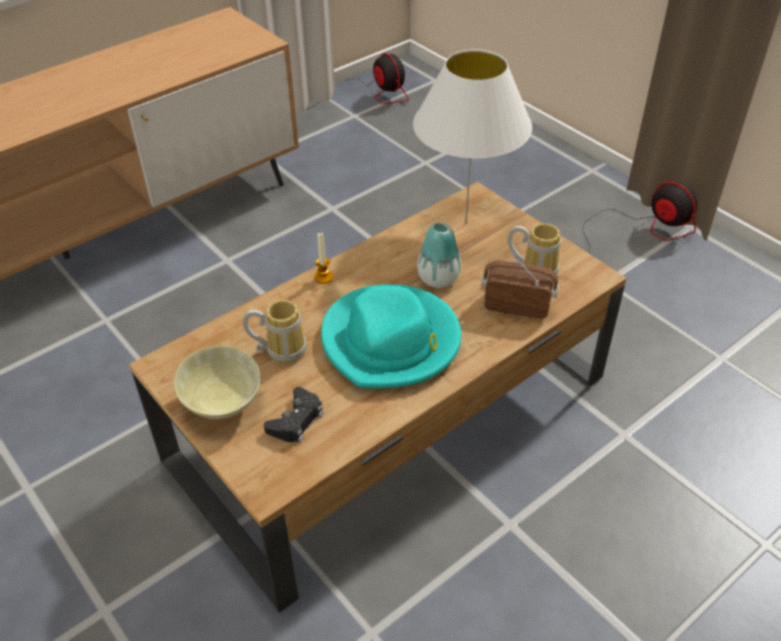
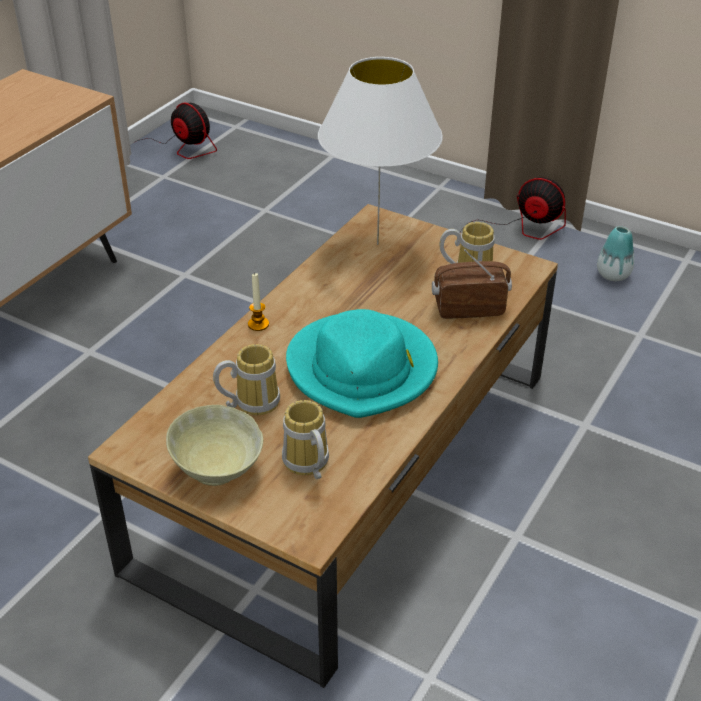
camera: 20 degrees left, 5 degrees down
(296, 421) = (306, 466): black game controller -> mug
(438, 279) = (378, 301): vase -> vase (613, 275)

